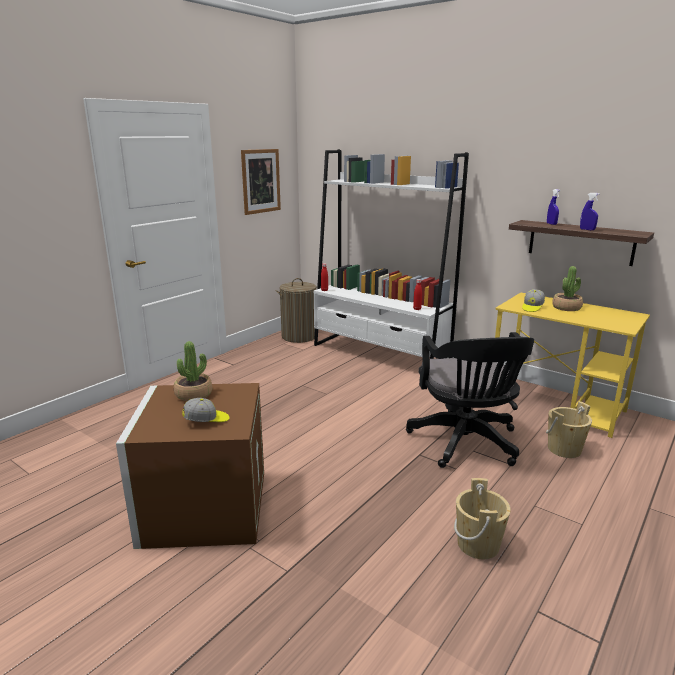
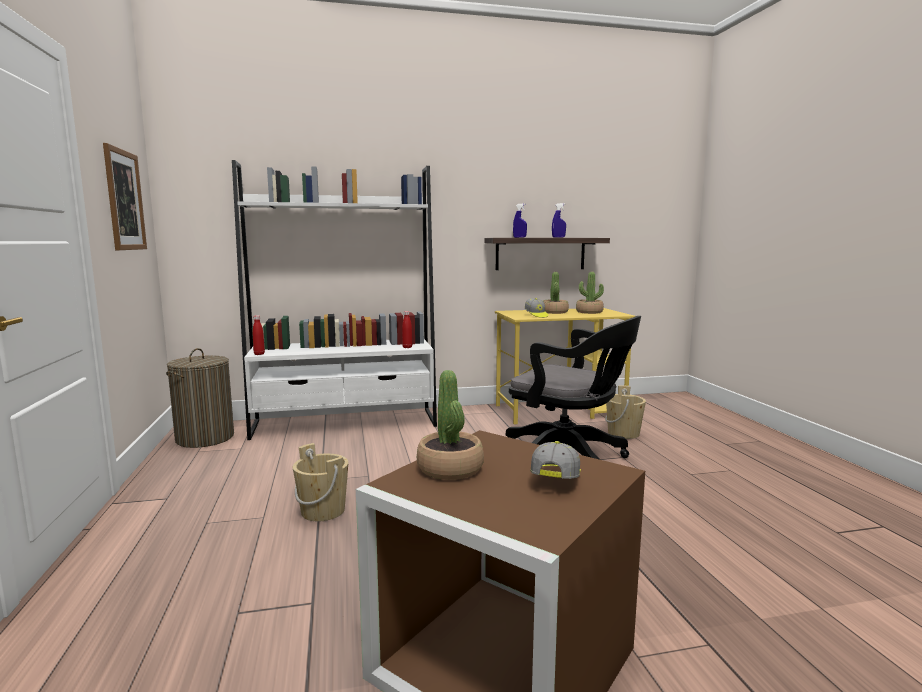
camera: 50 degrees left, 10 degrees down
(478, 544) = (730, 517): beige bucket -> beige bucket (323, 511)
(602, 316) = (589, 312): none -> potted plant

